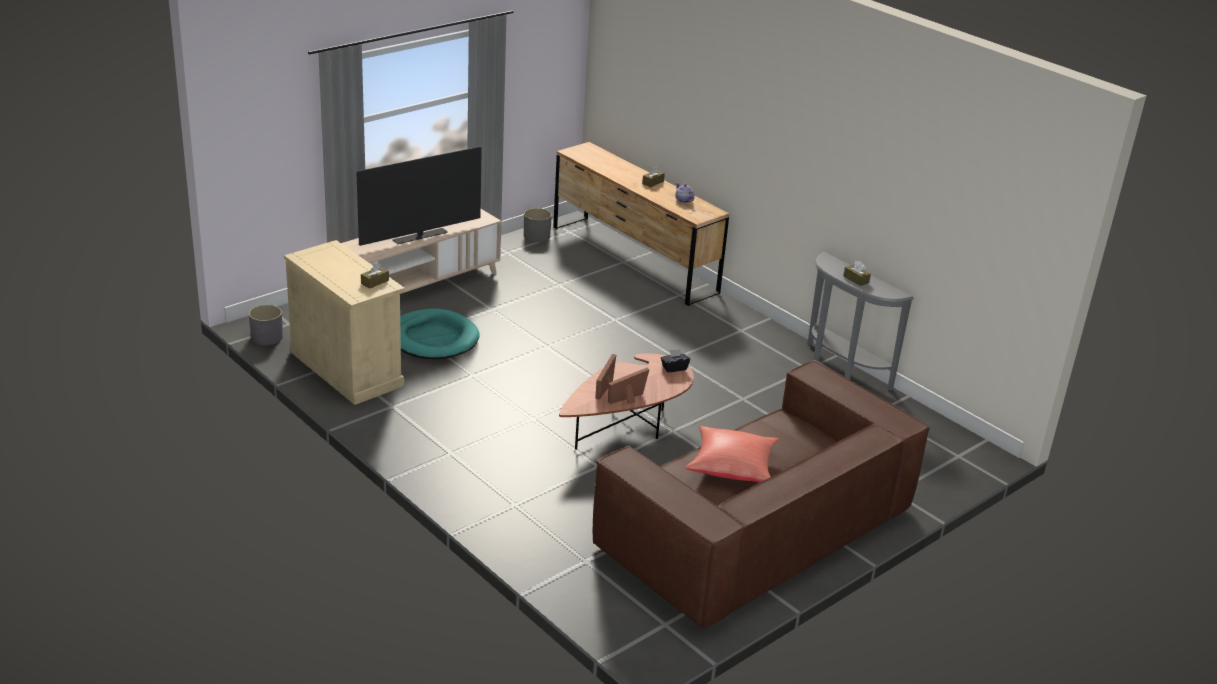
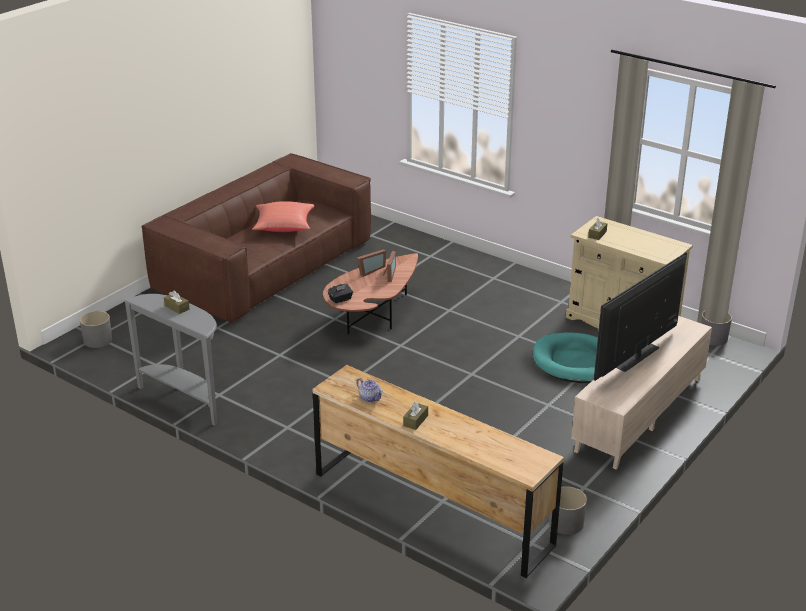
camera: 170 degrees right, 0 degrees up
(956, 451) = (97, 340): none -> grey planter

